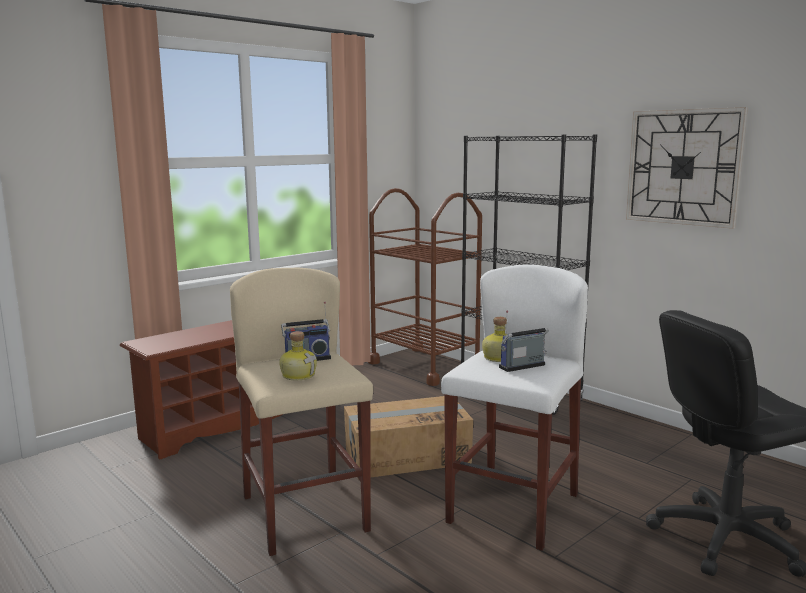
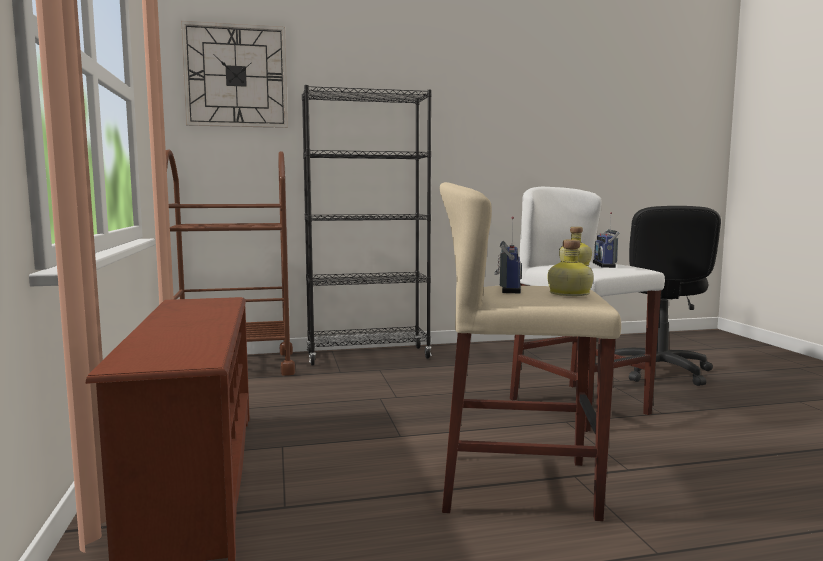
camera: 60 degrees left, 5 degrees down
(406, 455) = (438, 417): cardboard box -> none
(683, 167) = (488, 129): wall clock -> wall clock (236, 76)

